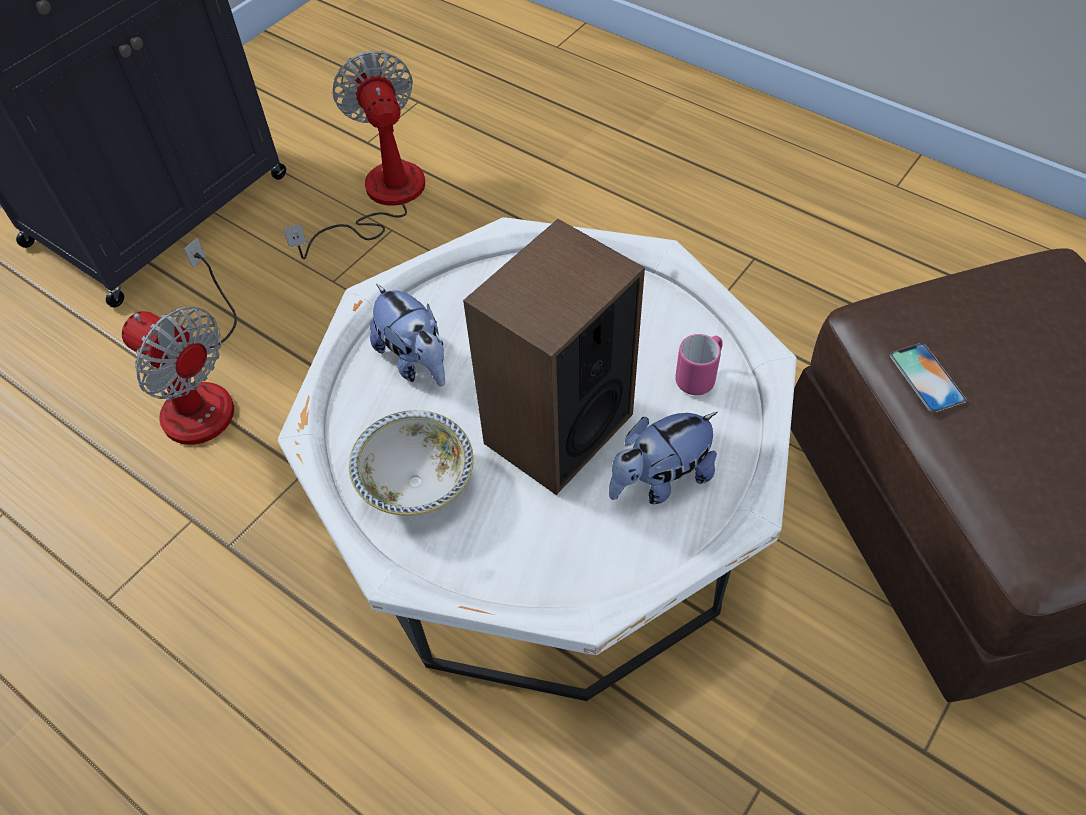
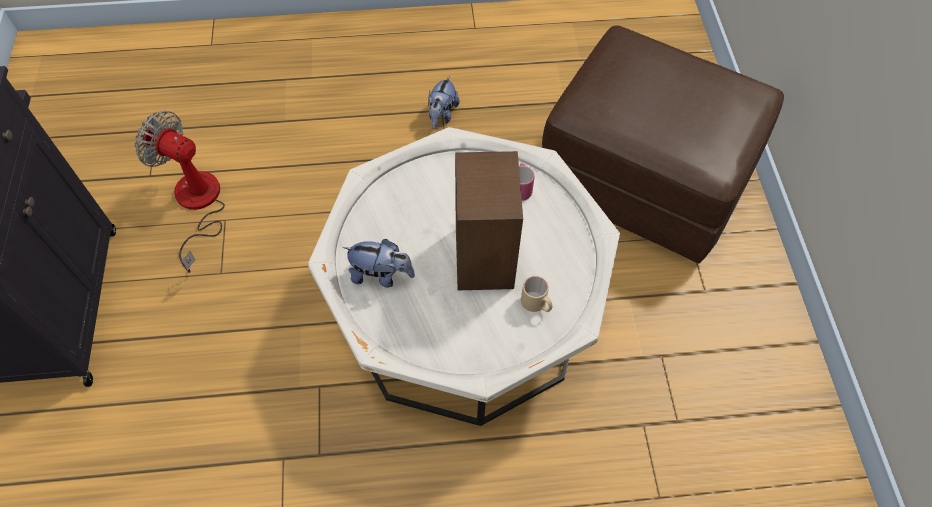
camera: 45 degrees left, 5 degrees up
(202, 391) = (209, 390): fan -> none
(416, 482) = (445, 331): bowl -> none
(564, 538) = (536, 305): none -> beige mug
(660, 480) = (550, 249): plush toy -> plush toy (442, 115)
(926, 377) = (618, 125): phone -> none

